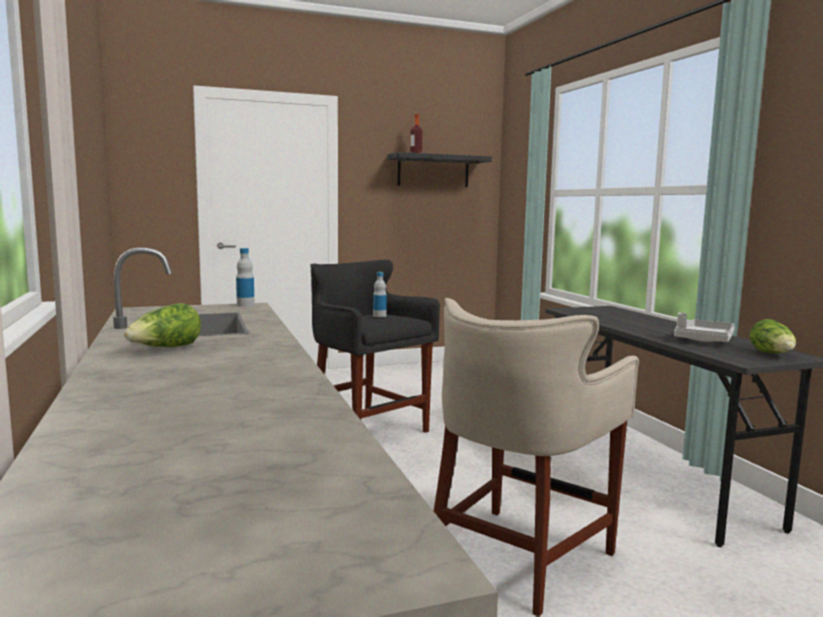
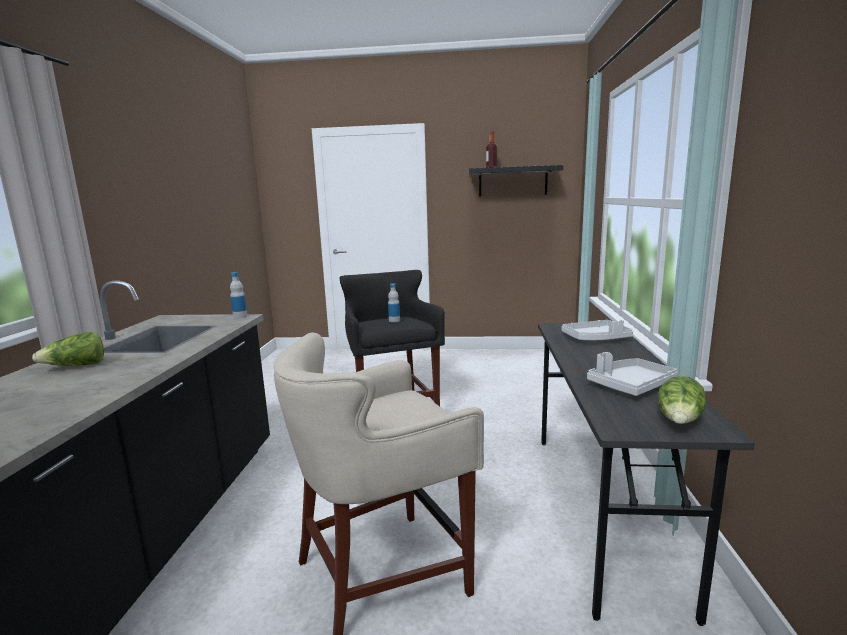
camera: 25 degrees right, 5 degrees up
(618, 316) = (596, 339): none -> grey tray

